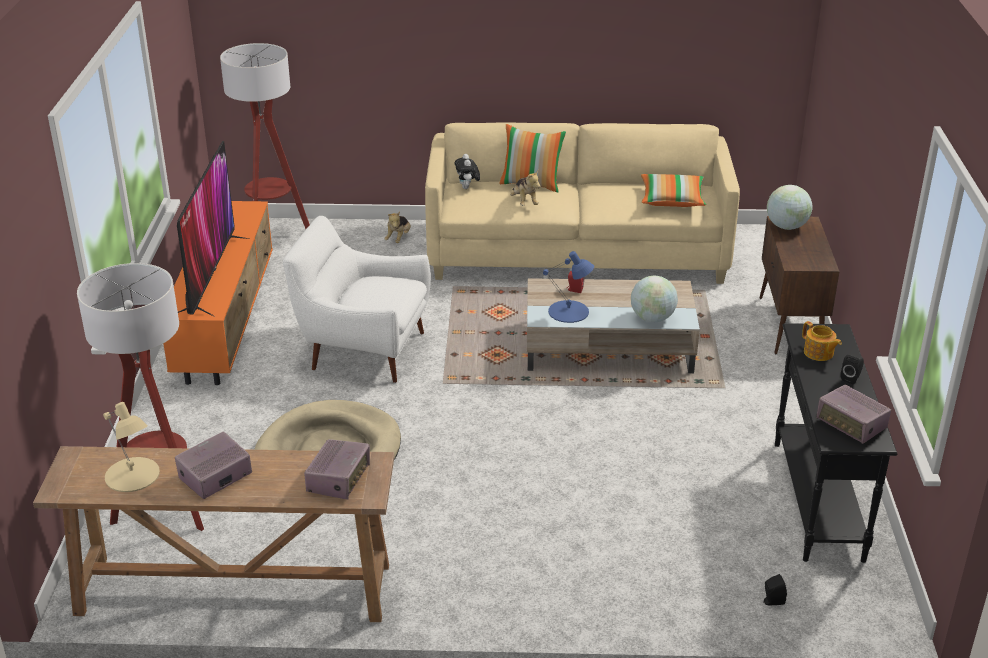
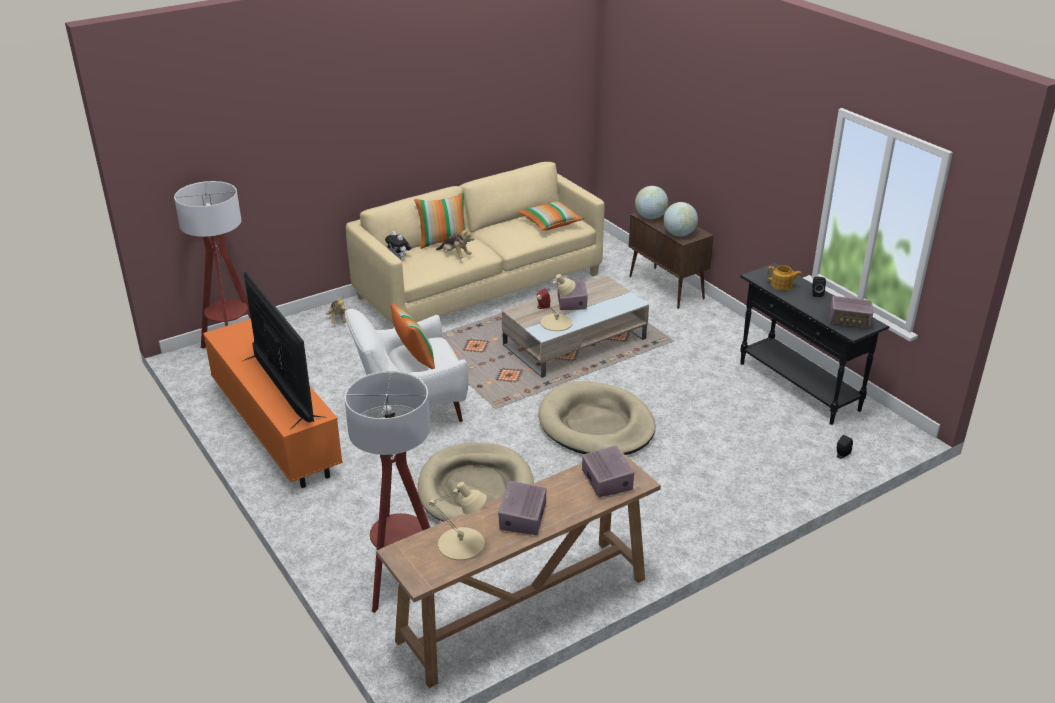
camera: 35 degrees left, 0 degrees up
(365, 293) = (414, 359): none -> pillow
(525, 442) = (596, 425): none -> beige dog bed
(569, 312) = (557, 322): blue table lamp -> beige table lamp
(613, 296) = (572, 302): none -> radio
(652, 318) = (614, 308): globe -> globe (679, 234)

